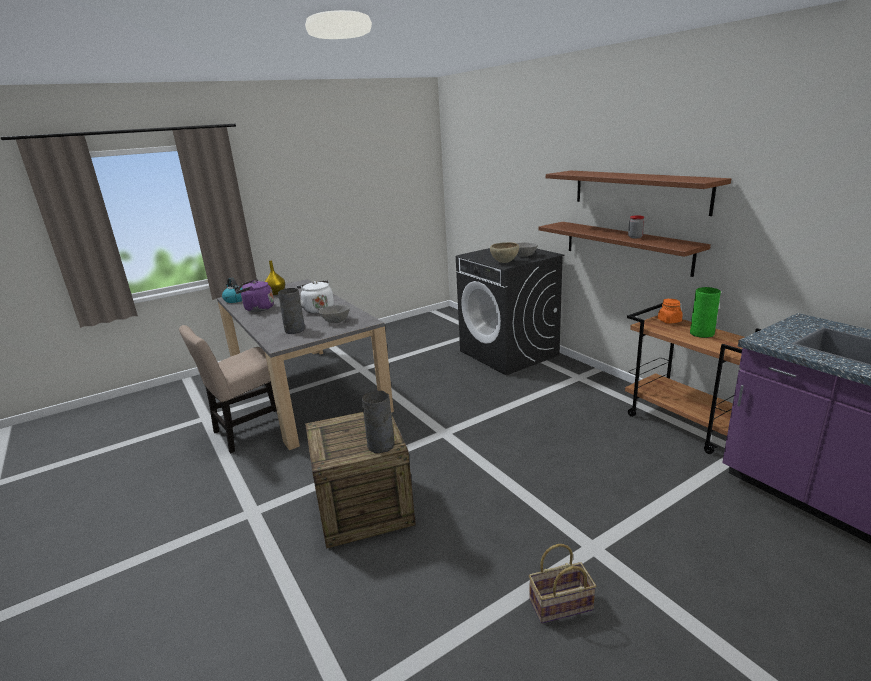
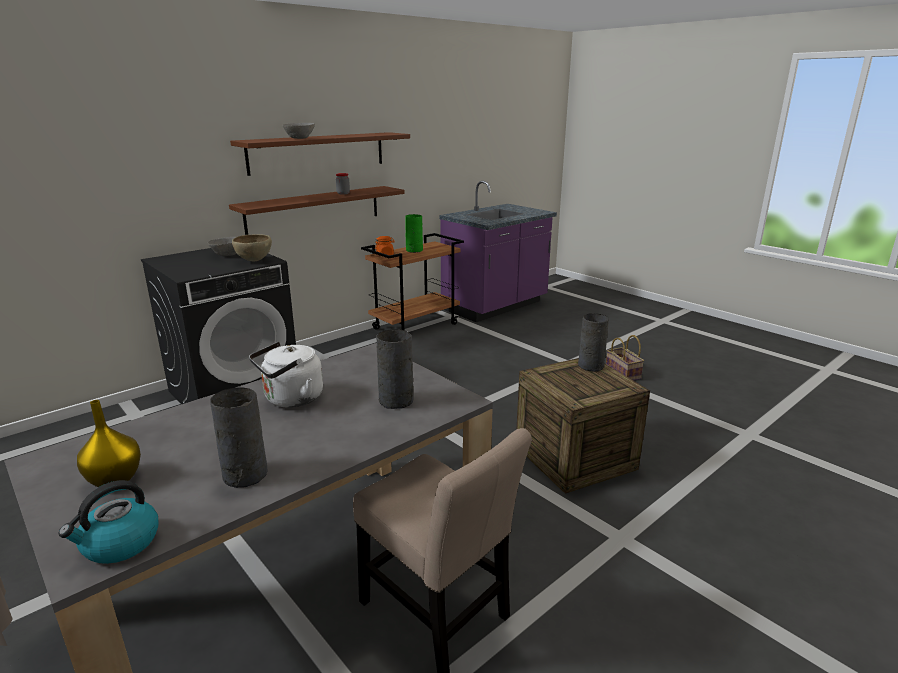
camera: 100 degrees left, 0 degrees up
(257, 309) = (244, 475): purple kettle -> grey vase
(336, 321) = (359, 374): grey bowl -> grey bowl (299, 138)

